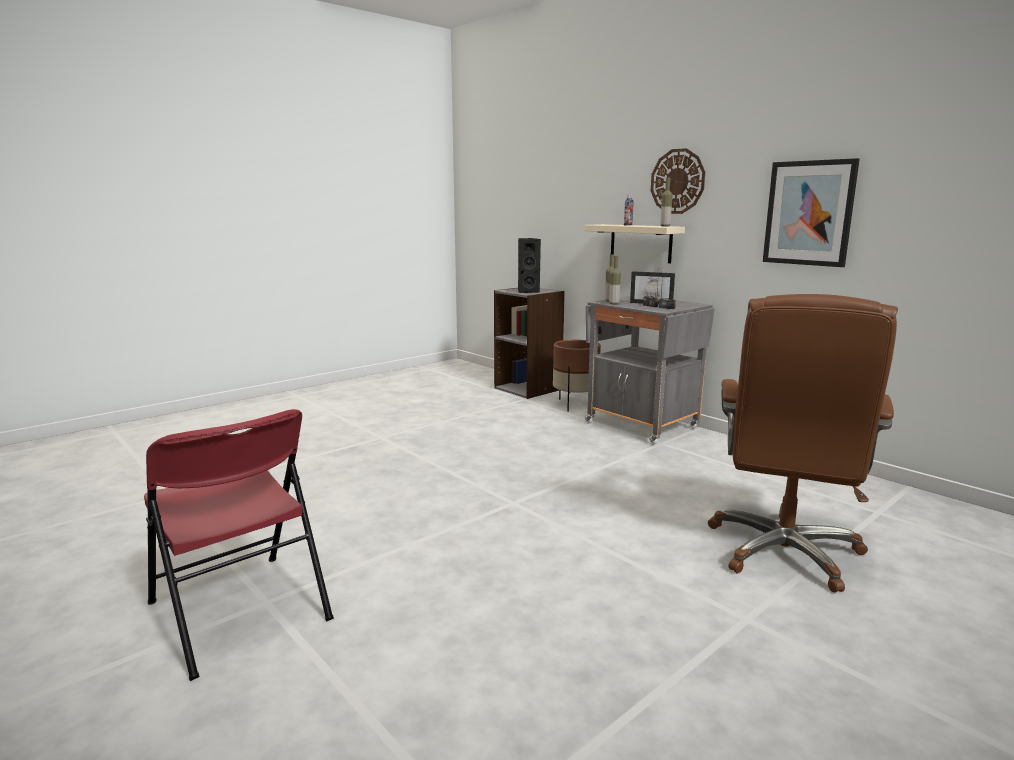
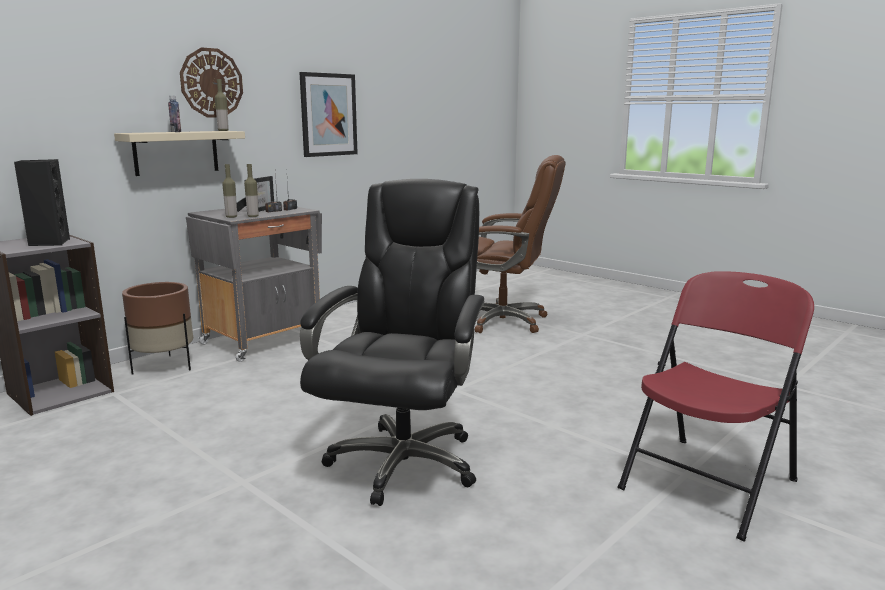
camera: 95 degrees left, 0 degrees up
(373, 478) = (403, 465): none -> black office chair

